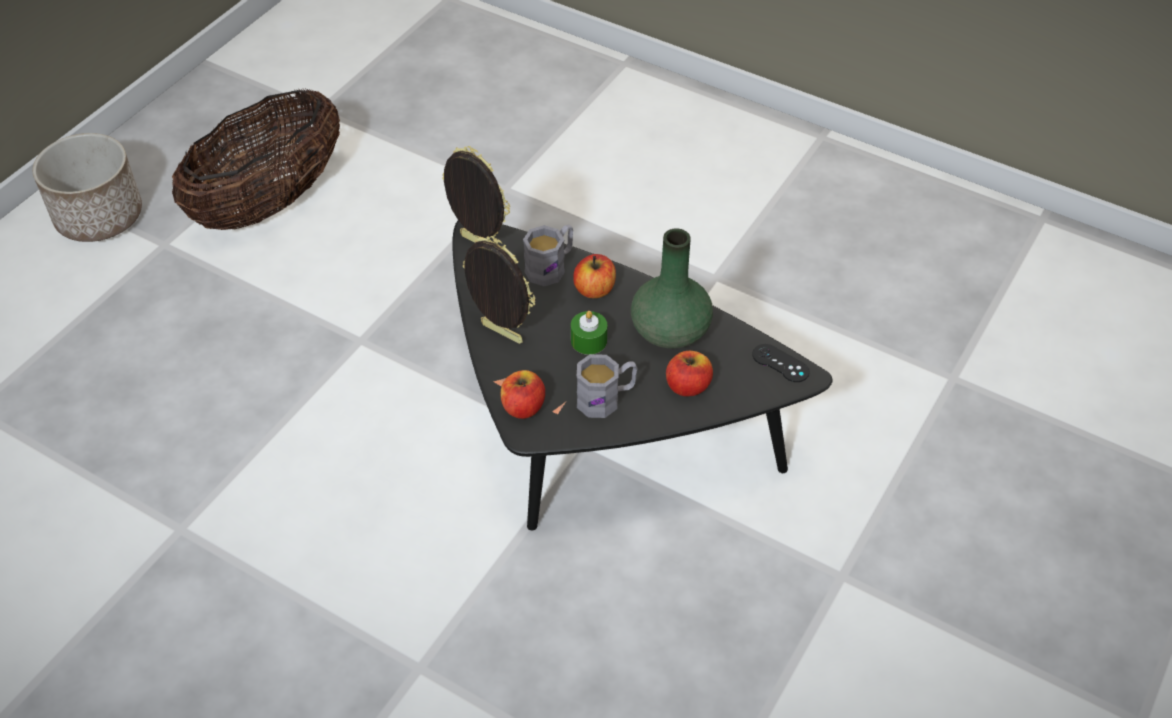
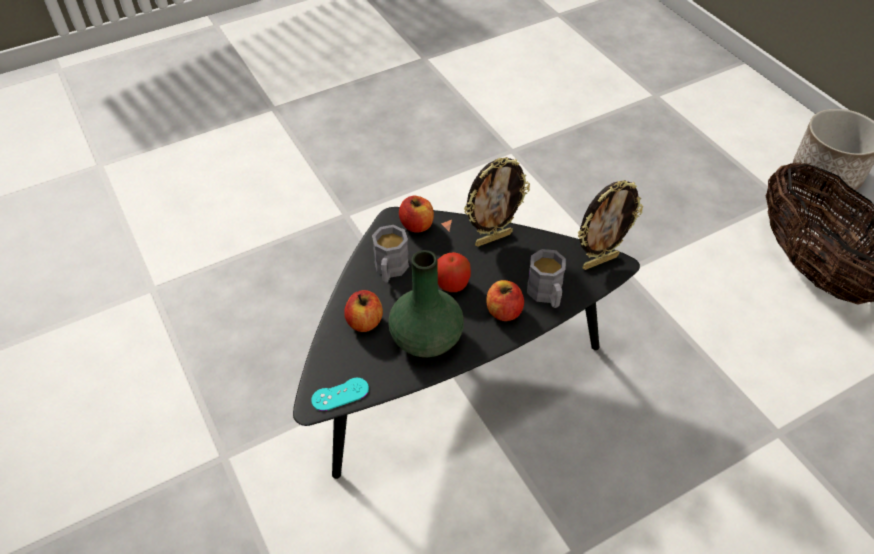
camera: 120 degrees right, 0 degrees up
(588, 340) = (452, 284): green candle -> apple
(780, 363) = (340, 394): black game controller -> turquoise game controller

